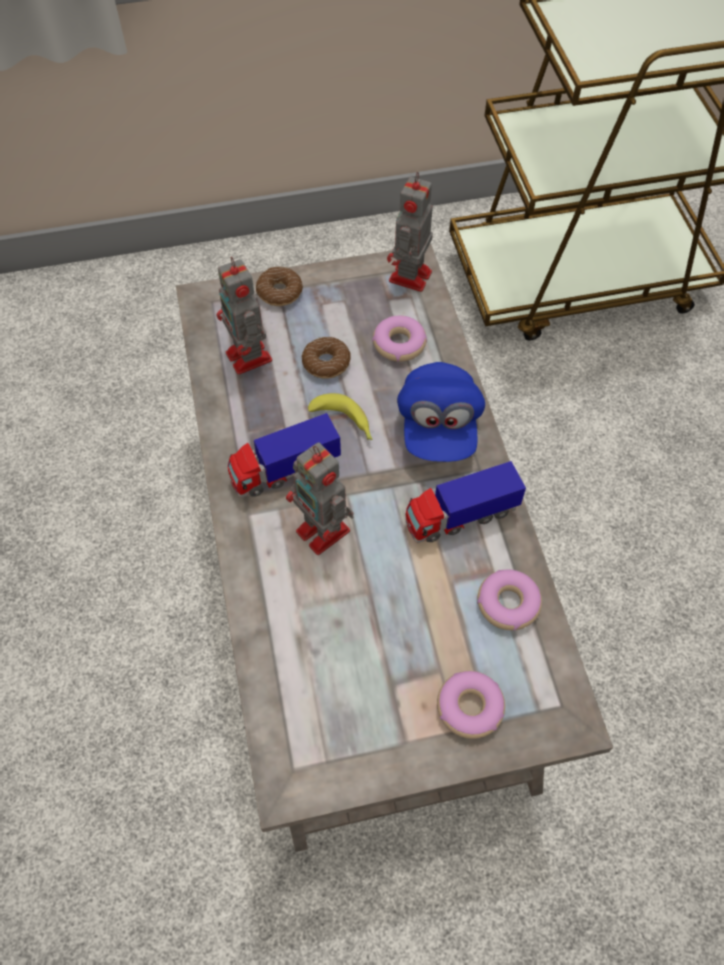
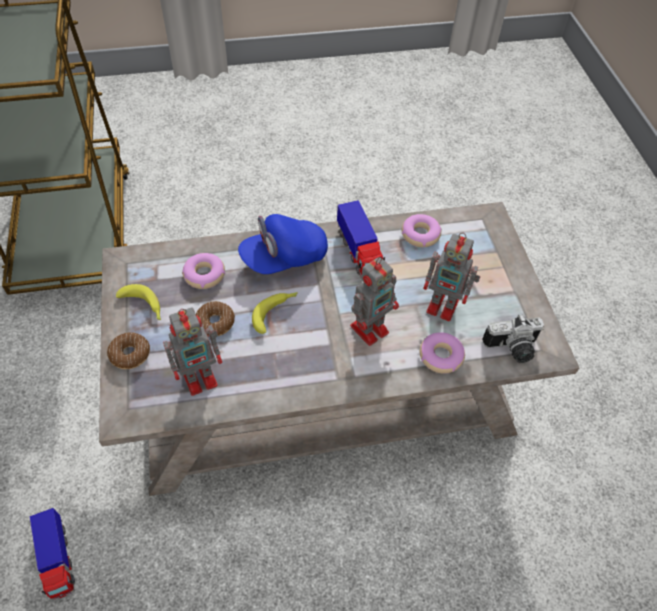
camera: 90 degrees left, 5 degrees down
(284, 471) = (317, 352): toy truck -> toy truck (58, 559)
(292, 725) = (512, 349): none -> camera
(346, 294) = (144, 307): none -> banana
(409, 278) = (137, 264): toy robot -> toy robot (444, 306)
(438, 426) = (284, 257): blue cap -> blue cap turned 150 degrees clockwise
(470, 707) = (488, 259): donut -> donut (441, 356)

